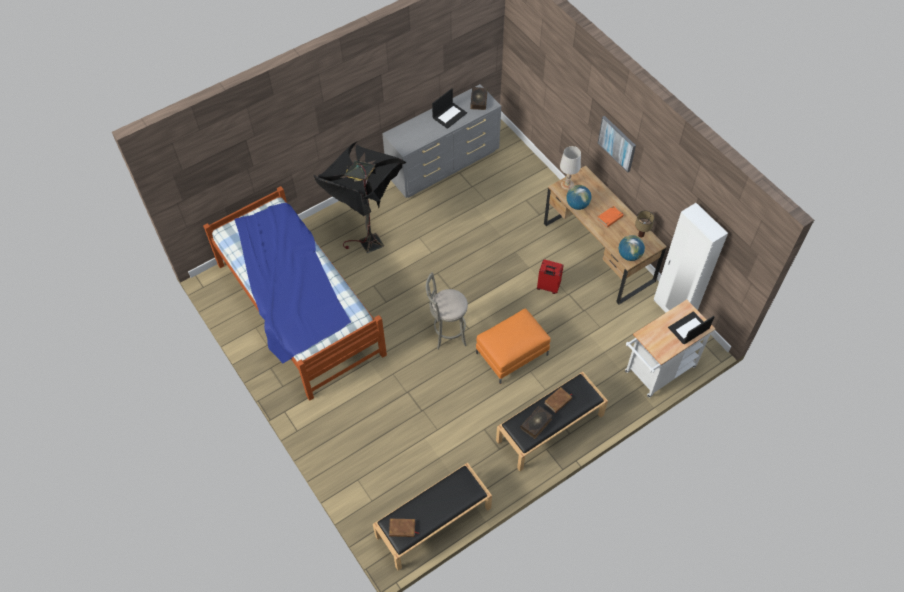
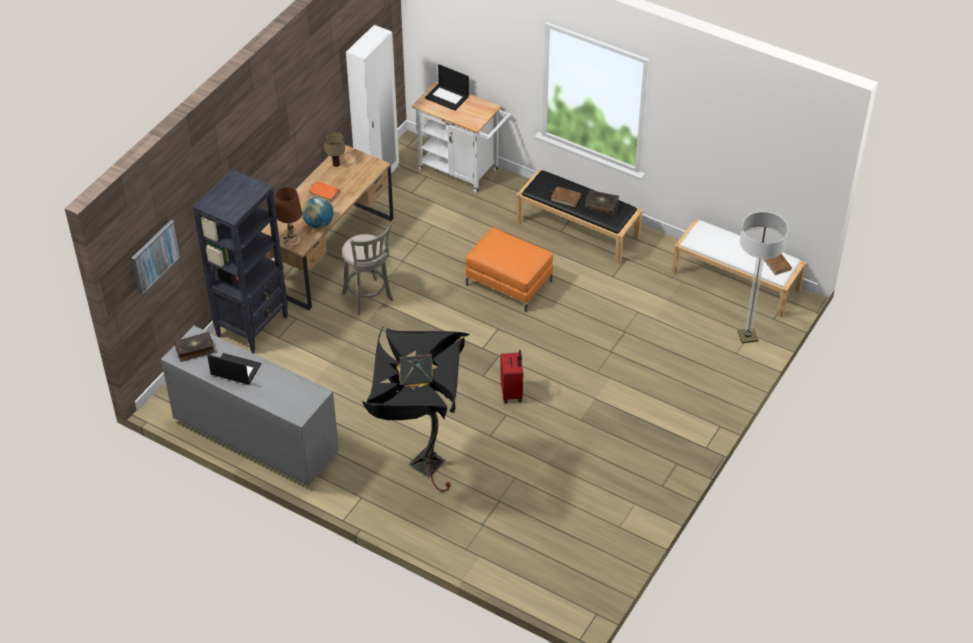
camera: 115 degrees left, 10 degrees down
(298, 309) = (567, 495): bed -> none
(370, 497) = (747, 336): none -> floor lamp
(433, 523) = (737, 281): black bench -> white bench
(447, 333) = (515, 344): grey stool -> grey stool (369, 299)
(543, 189) = (253, 326): none -> black bookcase
(548, 287) = (402, 280): red suitcase -> red suitcase (512, 393)
(567, 185) = (291, 240): white table lamp -> brown table lamp
(617, 143) = (266, 148): picture -> picture (155, 256)
(629, 255) = (369, 166): globe -> none

